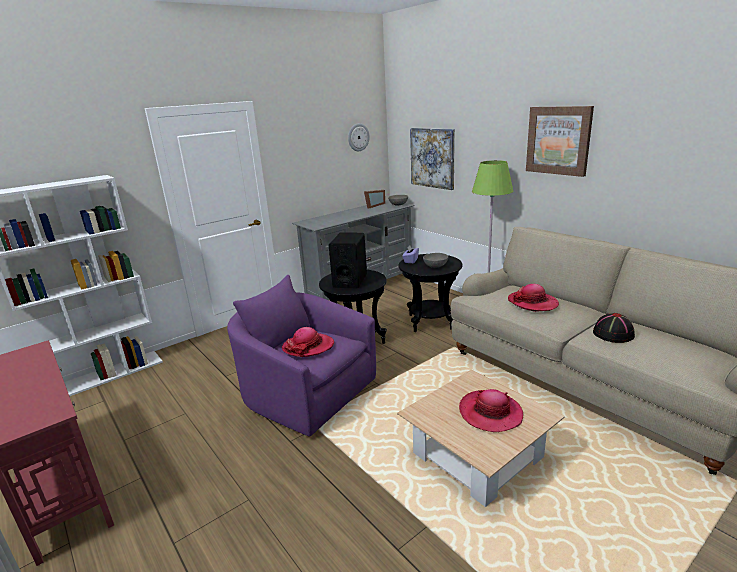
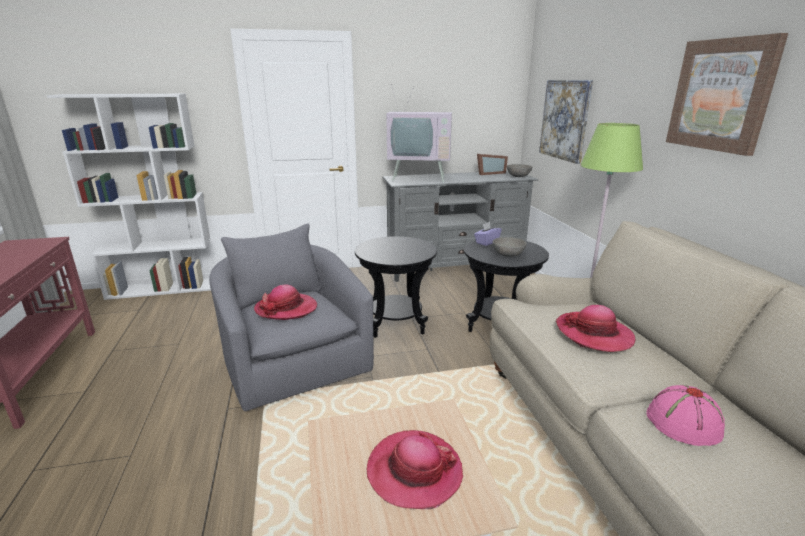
camera: 25 degrees right, 0 degrees up
(305, 392) = (293, 360): purple armchair -> grey armchair
(326, 219) = (419, 178): none -> television
(350, 281) = (393, 248): black speaker -> none
(358, 137) = (484, 88): wall clock -> none
(613, 334) = (683, 423): black hat -> pink hat

